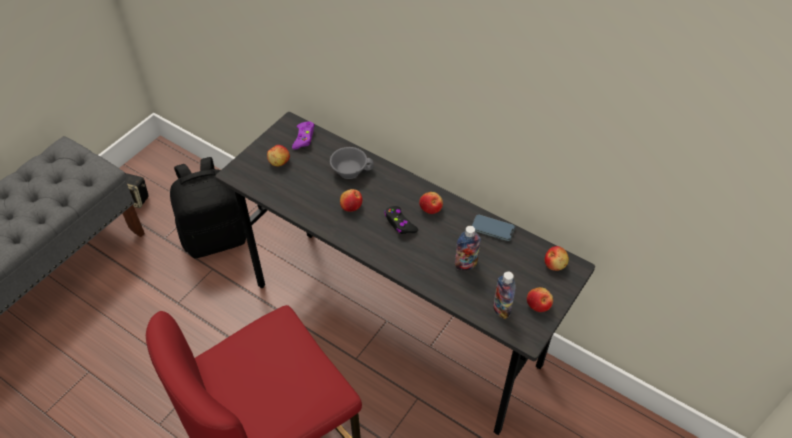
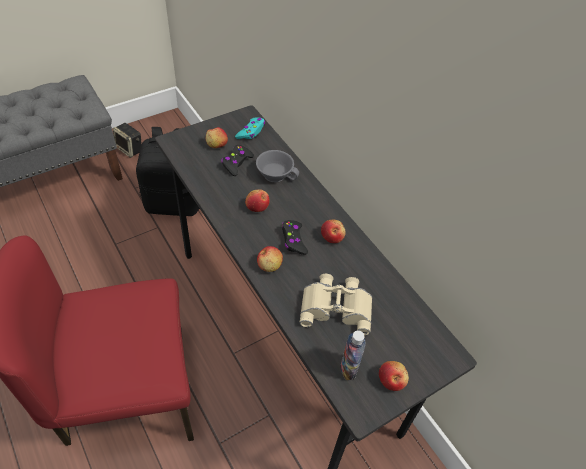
camera: 20 degrees right, 0 degrees up
(304, 138) = (251, 132): purple game controller -> turquoise game controller
(308, 173) = (236, 163): none -> black game controller
(466, 265) = (336, 306): bottle -> beige binoculars
(492, 229) = (383, 281): phone -> none
(555, 264) = (432, 343): apple -> apple (269, 265)

